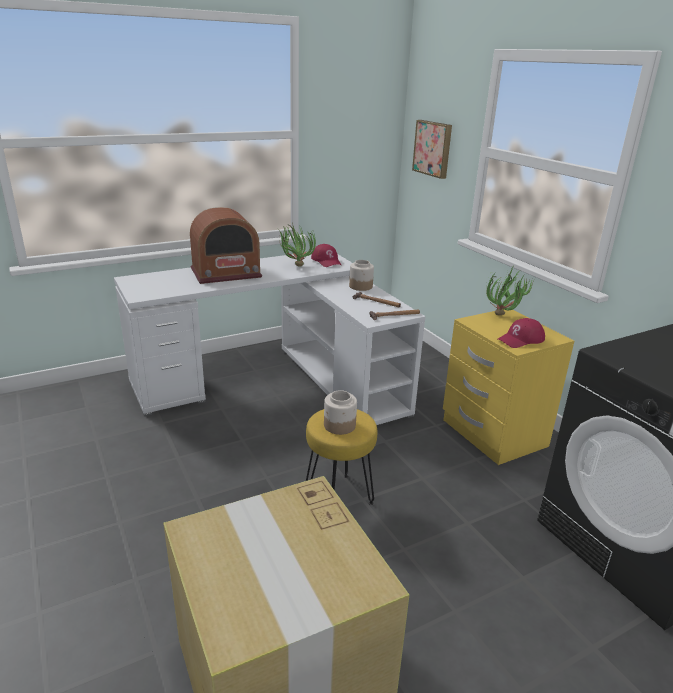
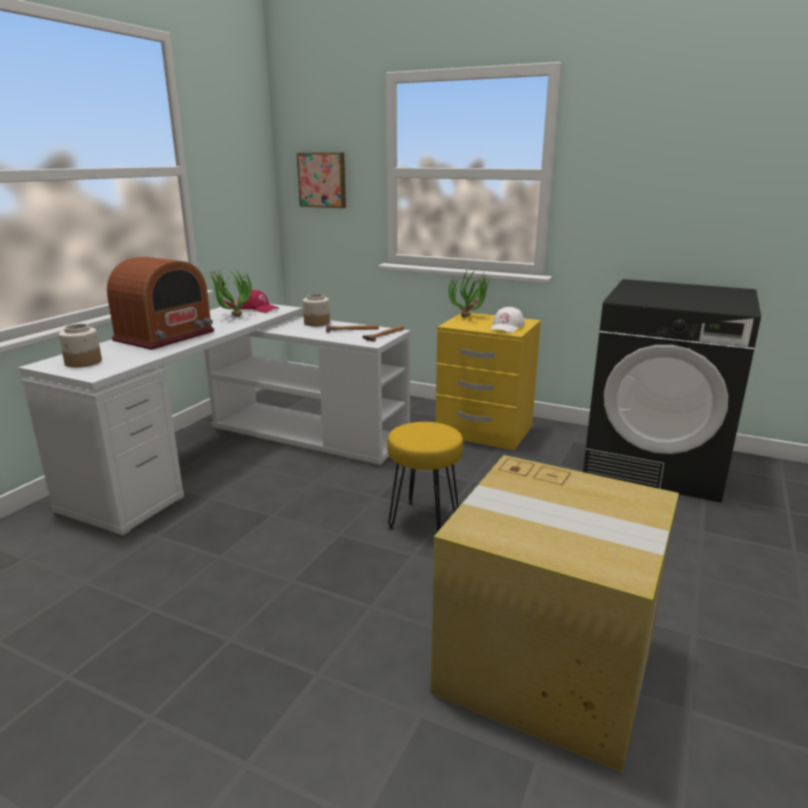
camera: 35 degrees left, 5 degrees down
(339, 425) = (426, 436): jar -> jar (83, 362)
(521, 339) = (507, 327): red cap -> white cap

